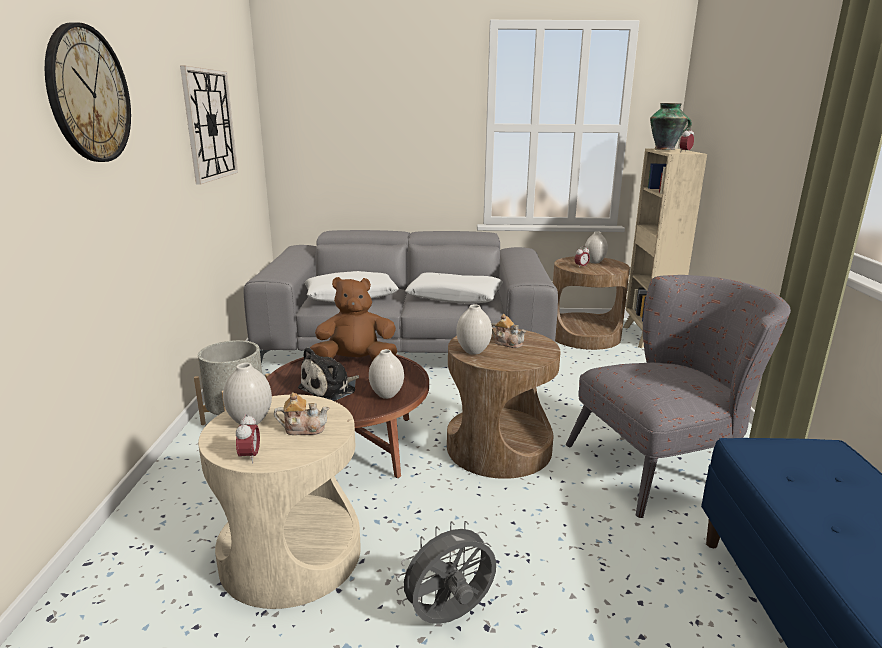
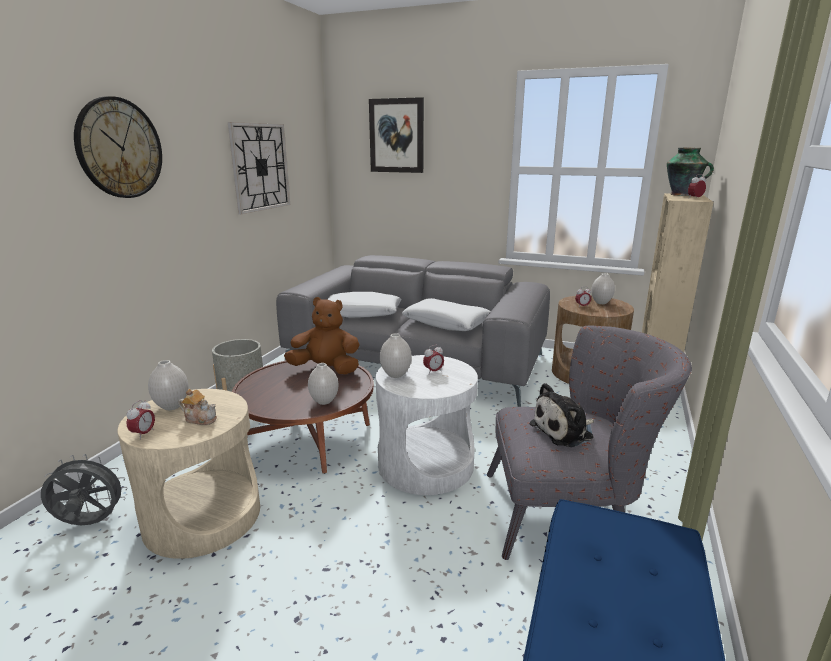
camera: 20 degrees right, 0 degrees up
(330, 389) = (287, 389): plush toy -> plush toy (564, 431)
(351, 89) = (396, 136): none -> picture
(450, 617) = (275, 601): grey fan -> grey fan (89, 524)
(498, 447) = (425, 464): brown side table -> white side table
(507, 343) = (433, 371): teapot -> alarm clock

